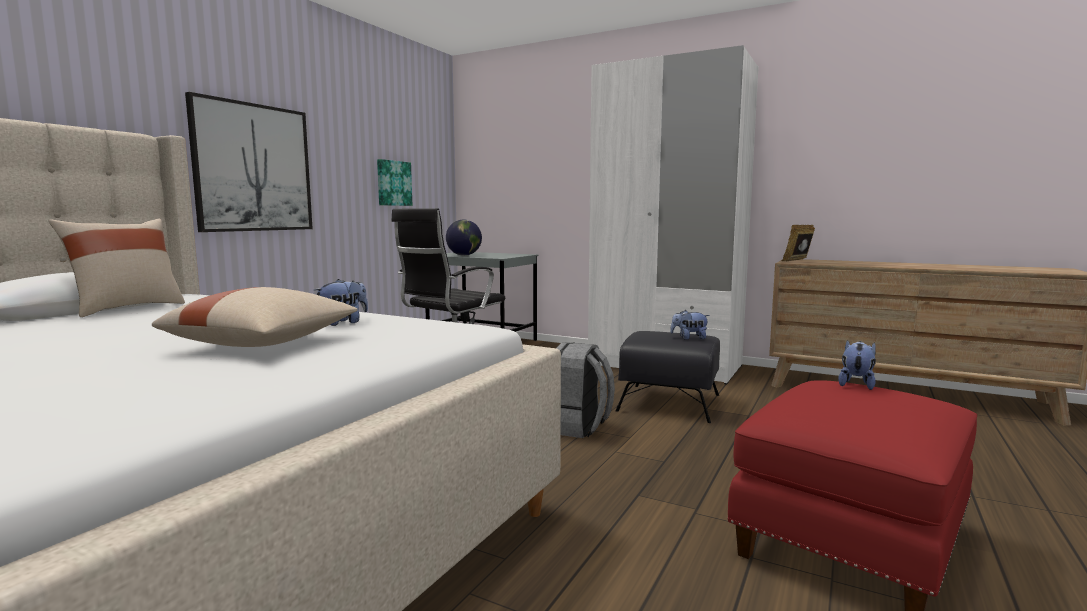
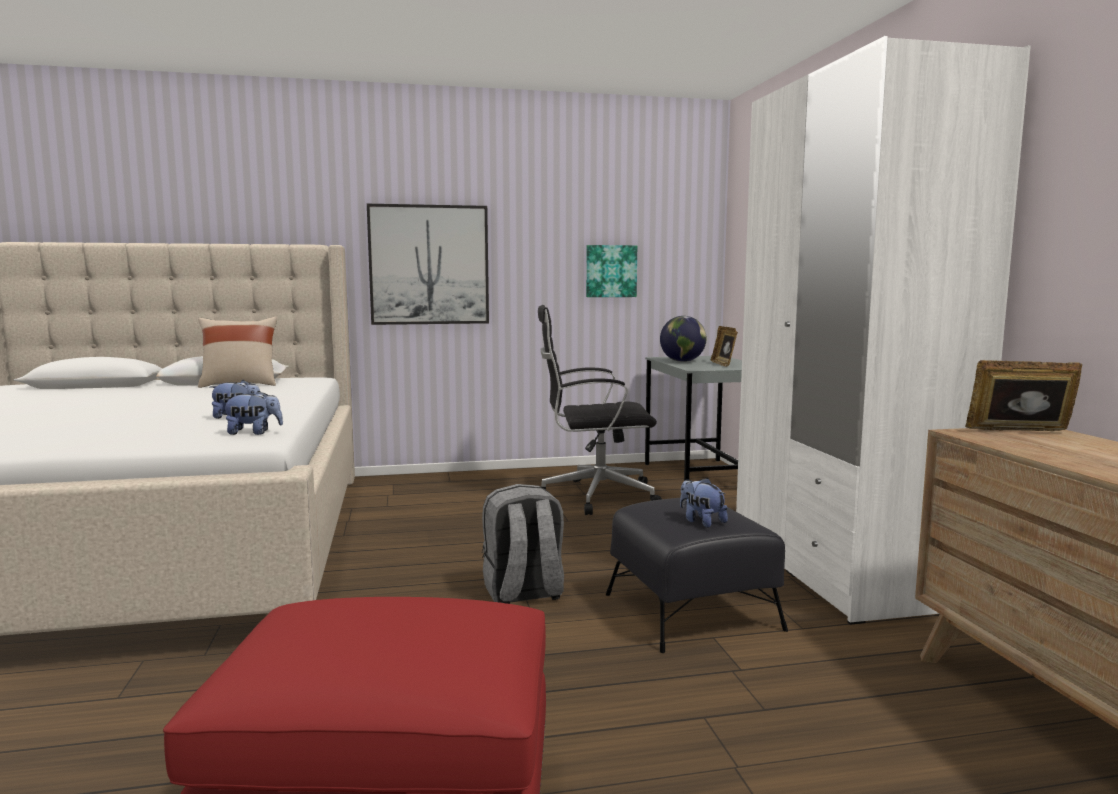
camera: 50 degrees right, 0 degrees up
(265, 344) = (141, 423): beige pillow -> none
(497, 254) = (723, 364): none -> picture frame
(856, 384) = (464, 619): plush toy -> plush toy (253, 433)

